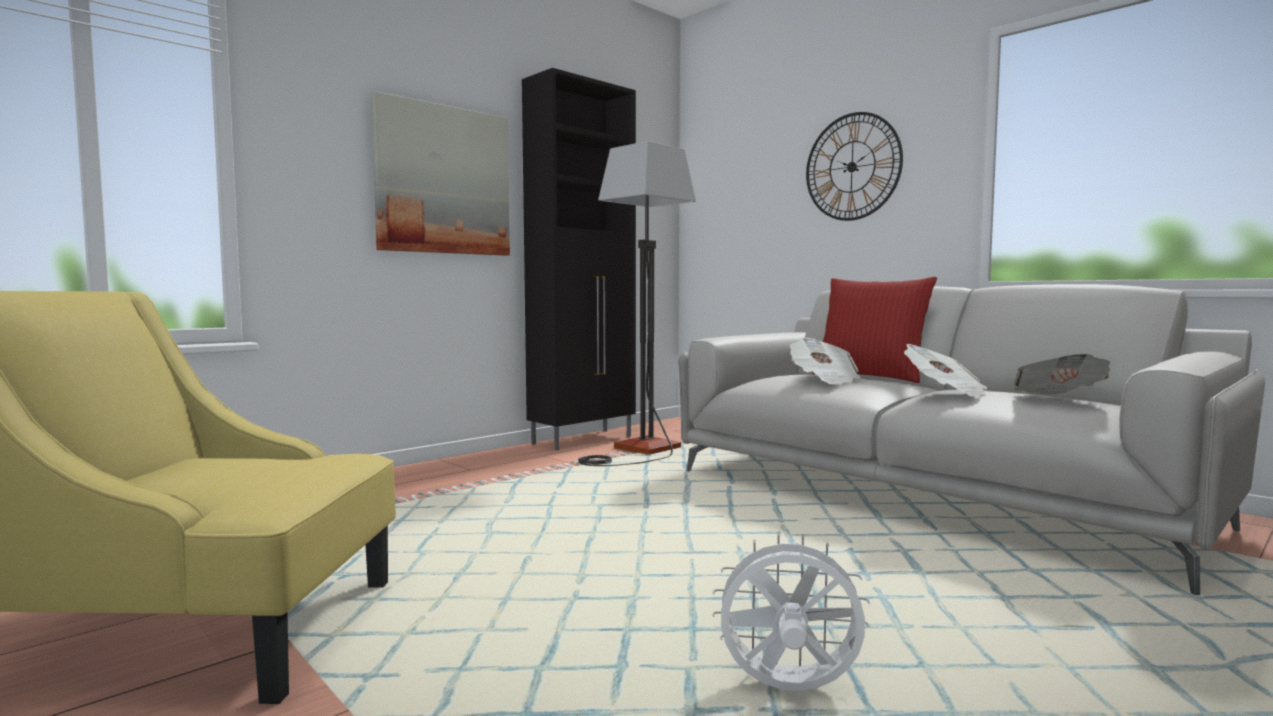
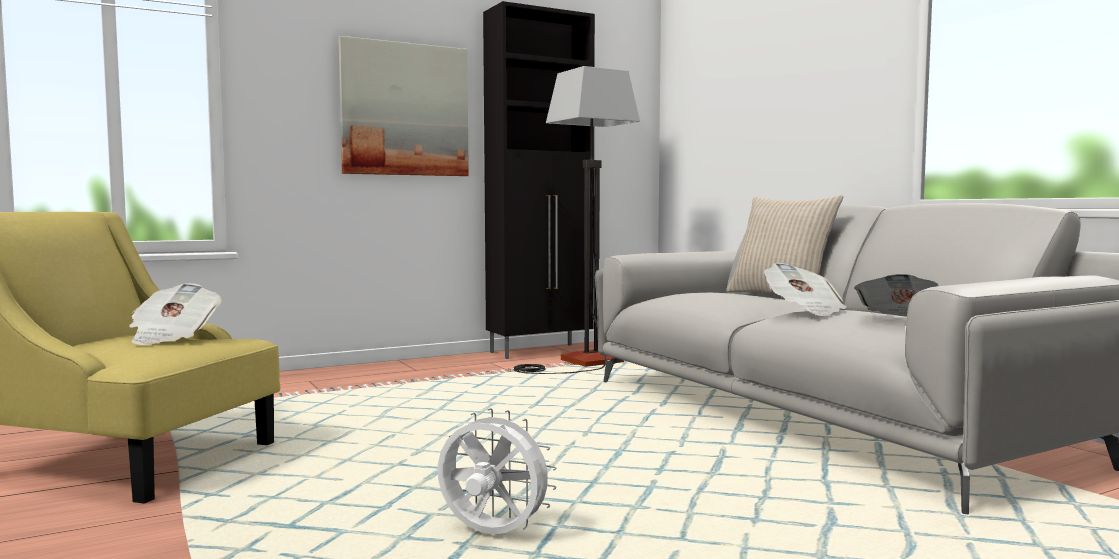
camera: 15 degrees right, 0 degrees up
(824, 380) = (716, 297): newspaper -> newspaper (173, 337)
(852, 167) = (803, 81): wall clock -> none
(870, 377) = (780, 296): red pillow -> beige pillow

